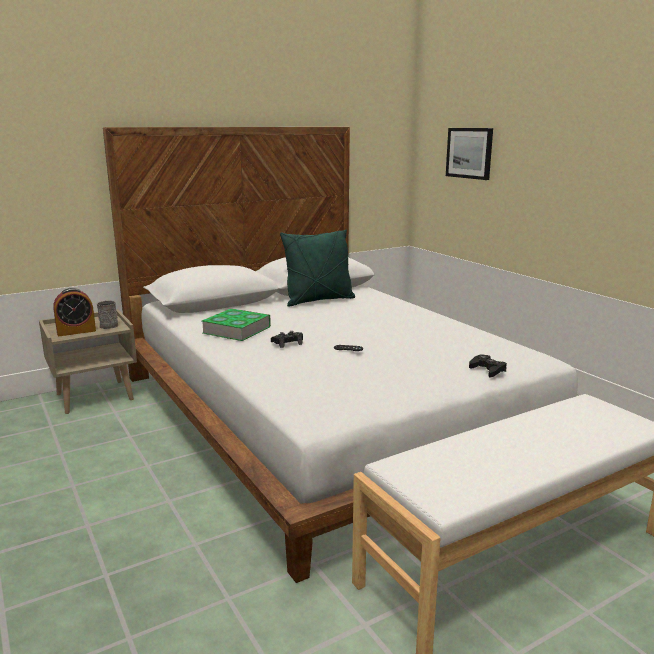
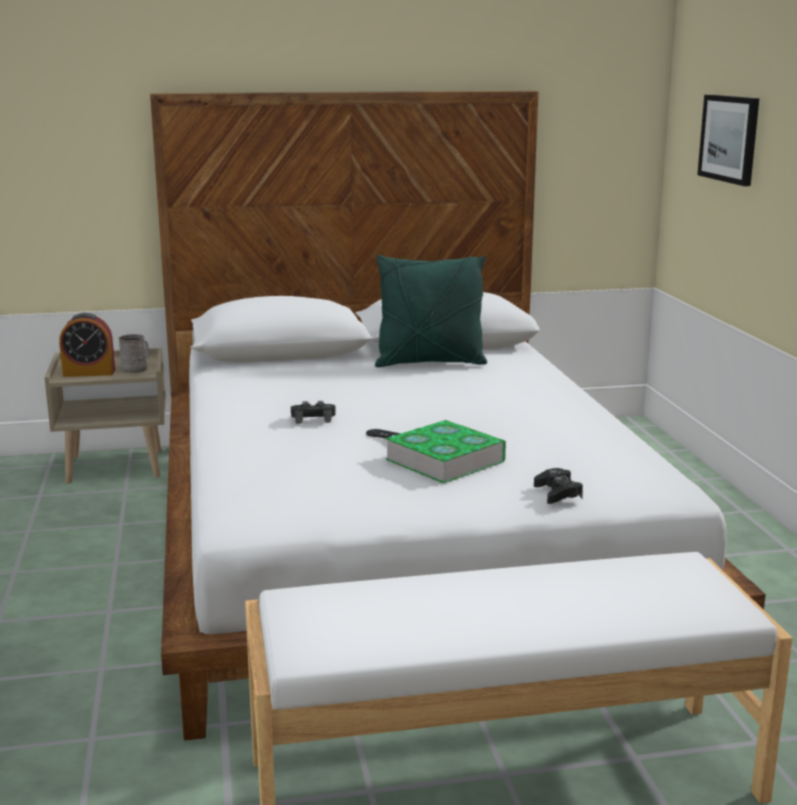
camera: 20 degrees right, 0 degrees up
(237, 330) = (268, 392): book -> book (445, 460)

